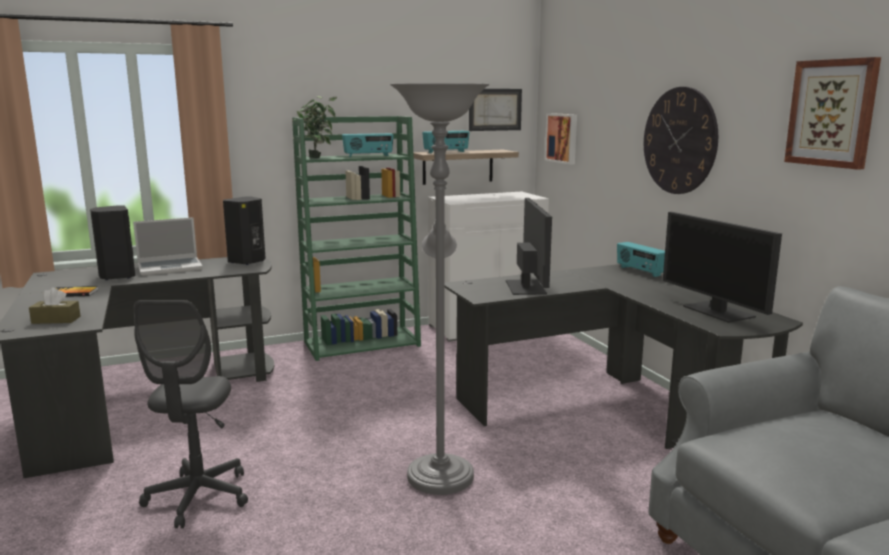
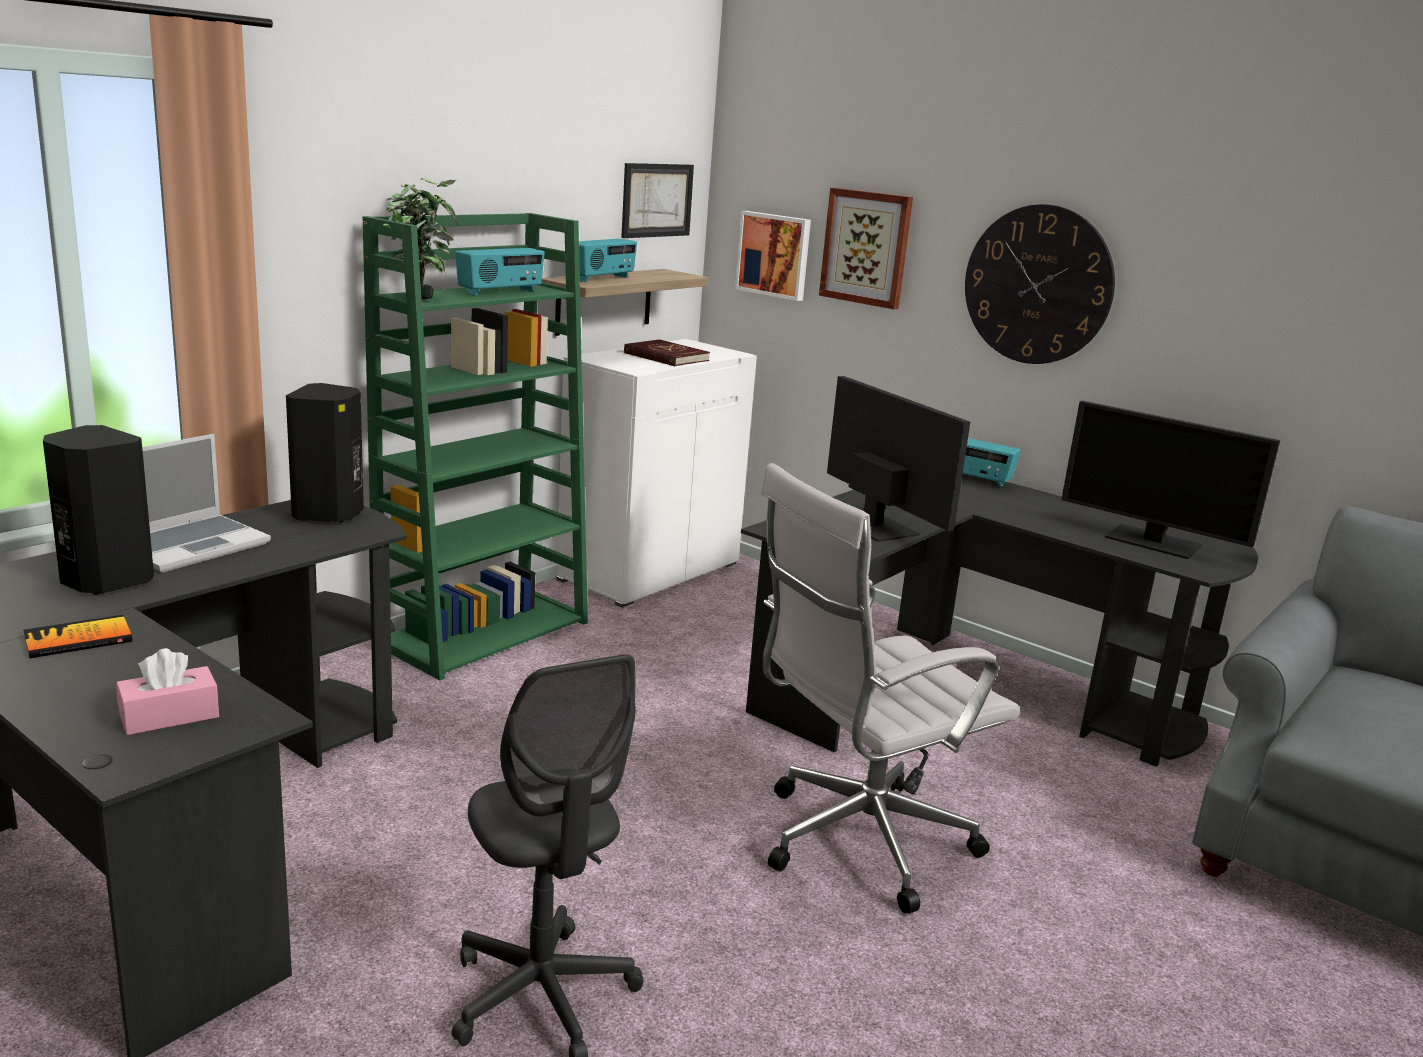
camera: 30 degrees left, 5 degrees up
(56, 320) = (169, 716): brown tissue box -> pink tissue box
(440, 471) = (856, 843): grey floor lamp -> white office chair
(487, 198) = (666, 357): none -> red book
(832, 113) = (1317, 275): picture -> picture (866, 247)

